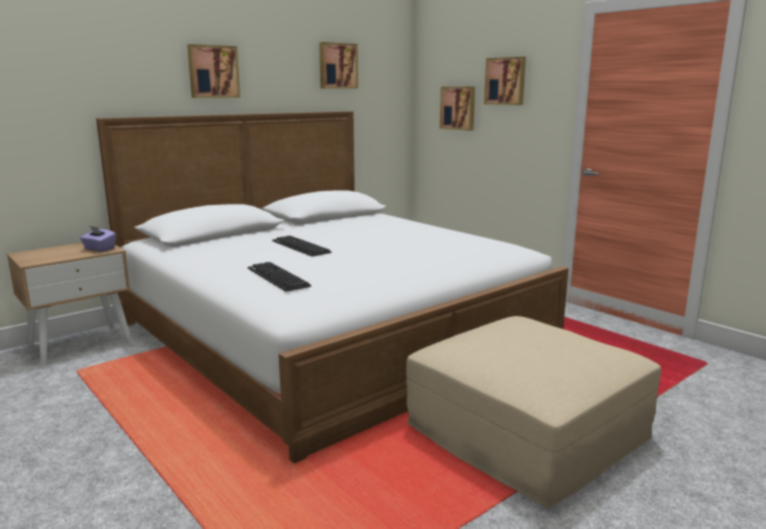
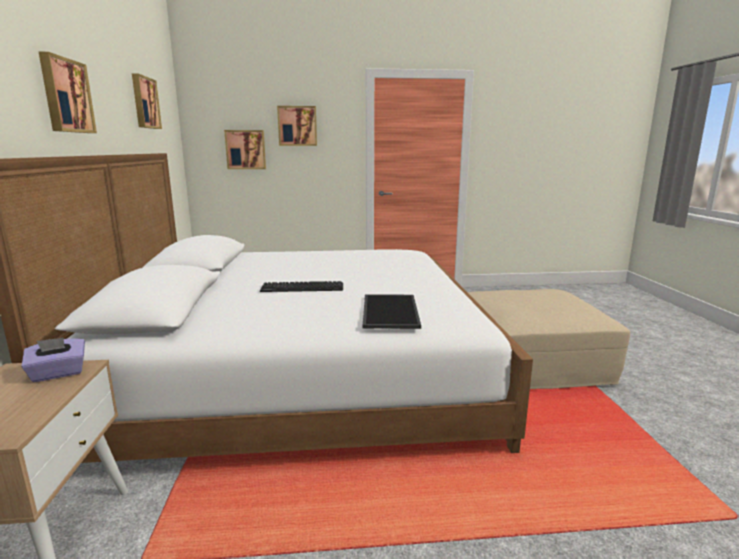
camera: 55 degrees left, 0 degrees up
(277, 277) = (388, 311): keyboard -> tray

